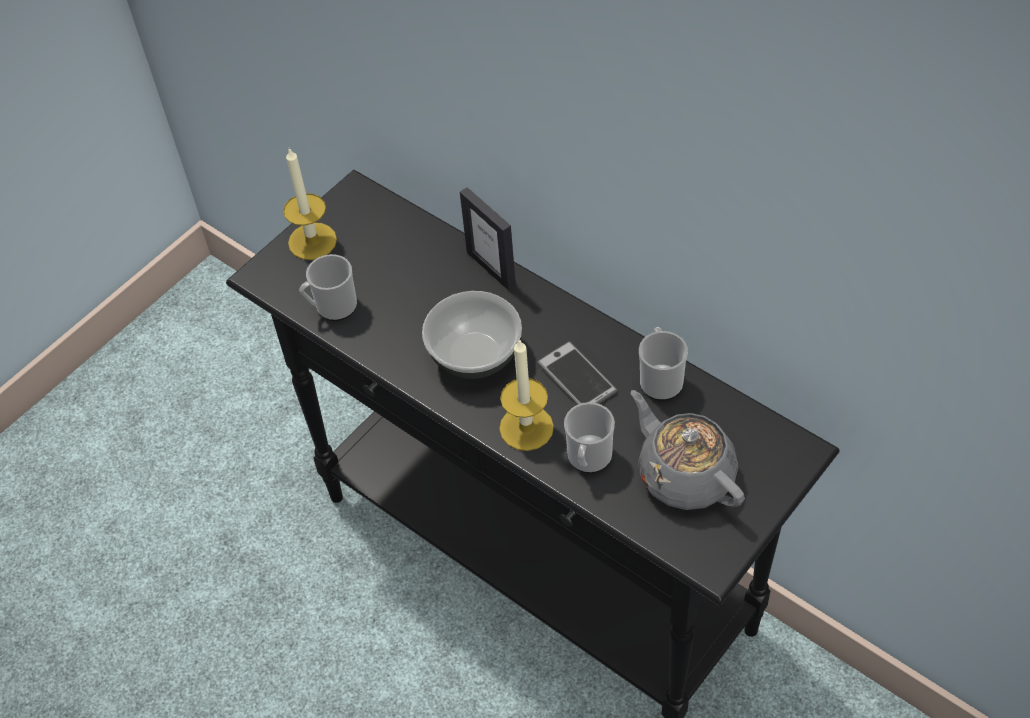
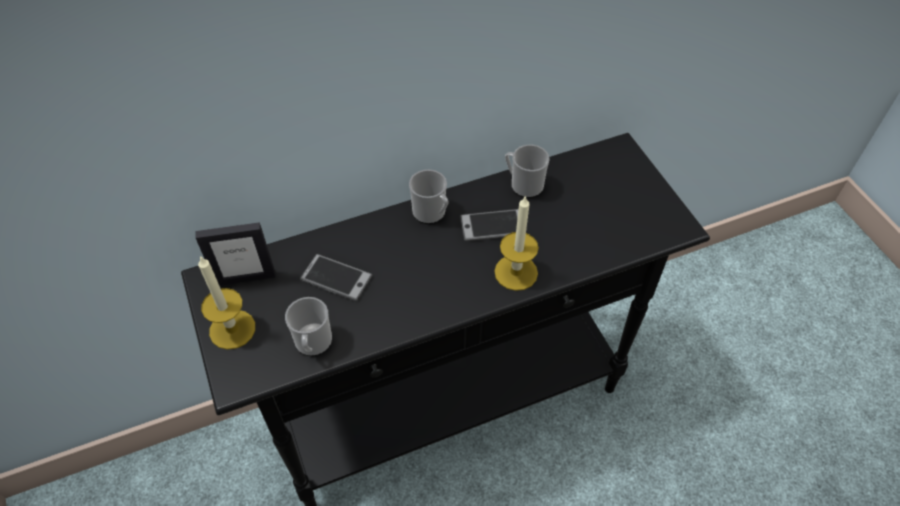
camera: 65 degrees left, 0 degrees up
(418, 283) = (336, 278): none -> phone
(474, 354) = (429, 273): bowl -> none
(491, 268) = (358, 229): picture frame -> picture frame (245, 277)
(588, 459) = (564, 251): mug -> mug (431, 214)
(684, 474) = (606, 208): grey teapot -> none

